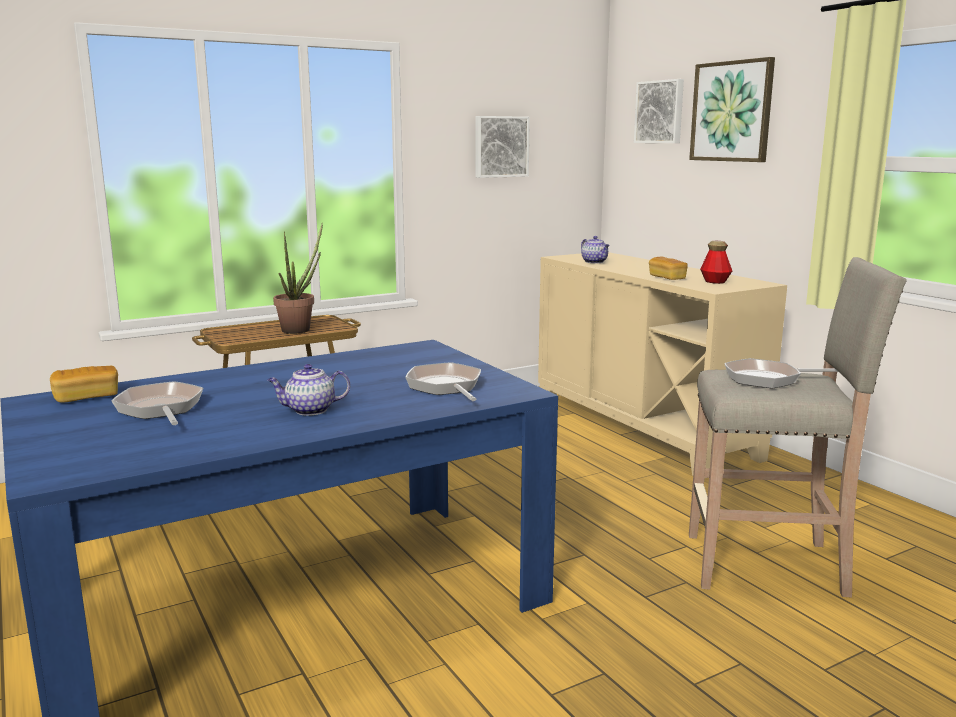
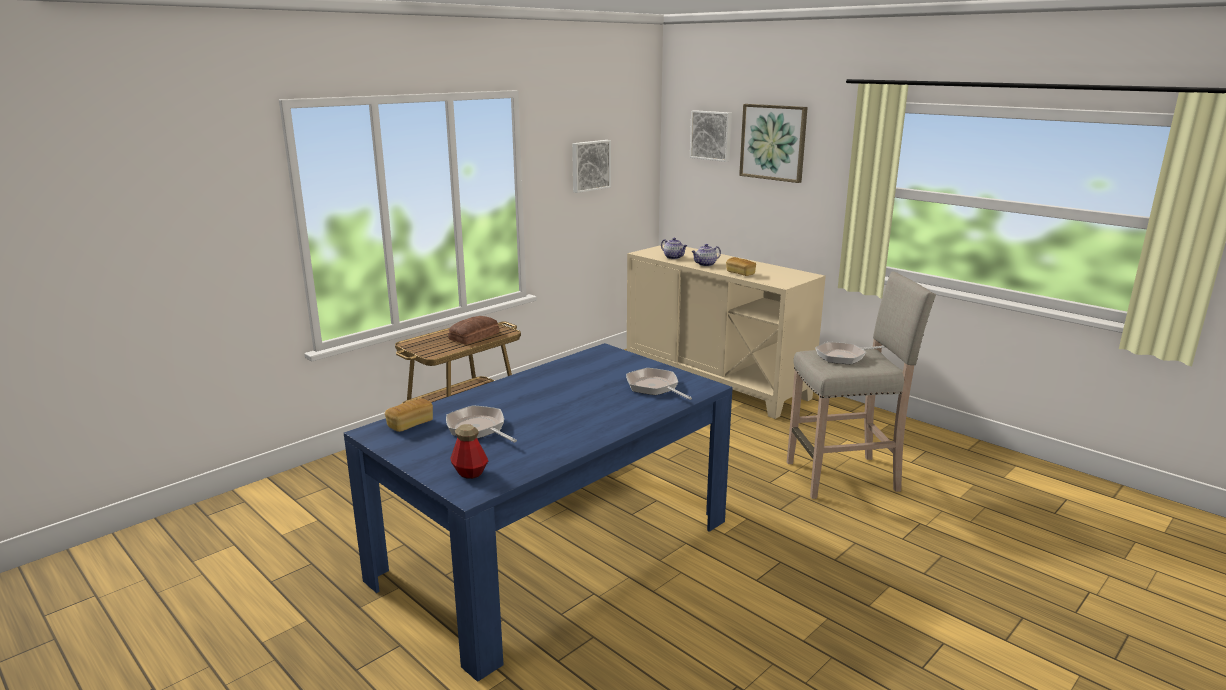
camera: 15 degrees left, 5 degrees up
(300, 329) = (475, 336): potted plant -> bread
(309, 410) = (583, 418): teapot -> teapot (705, 264)
(715, 282) = (776, 275): bottle -> bottle (470, 473)

